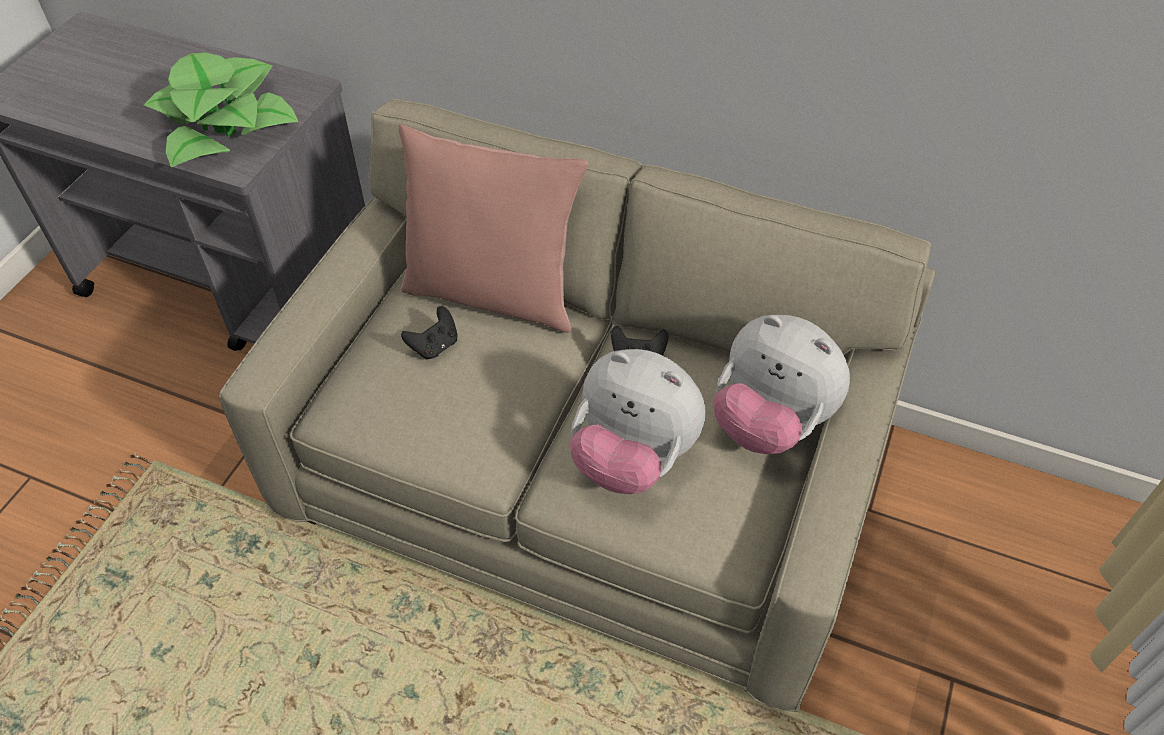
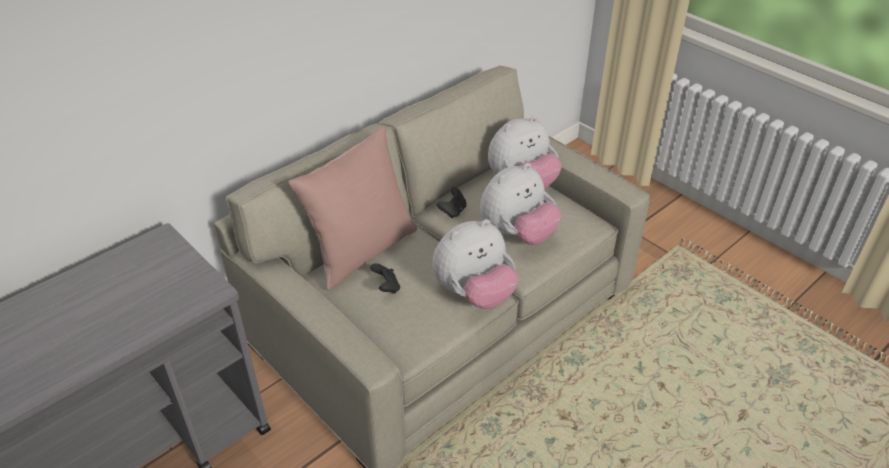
camera: 65 degrees left, 10 degrees down
(225, 123) = (157, 288): potted plant -> none
(473, 449) = (474, 294): none -> plush toy

